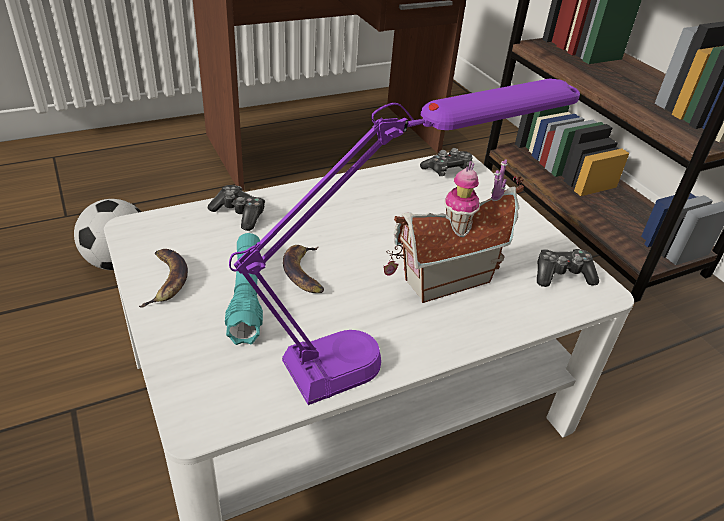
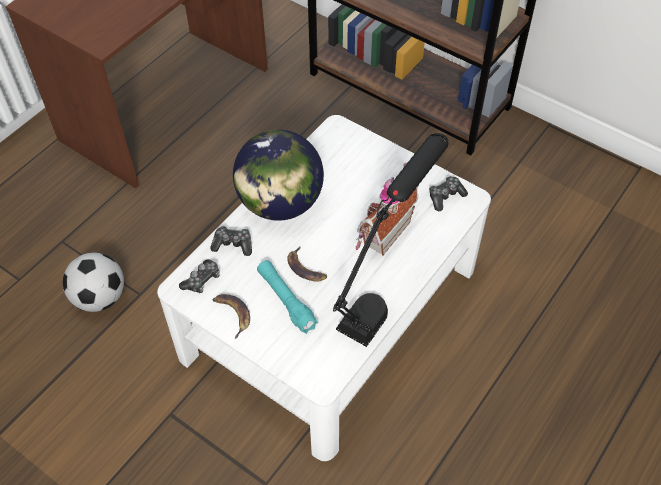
camera: 25 degrees left, 15 degrees up
(331, 200) = (280, 203): none -> globe
(390, 347) = (383, 293): purple table lamp -> black table lamp
(447, 170) = (334, 139): game controller -> game controller (202, 280)

